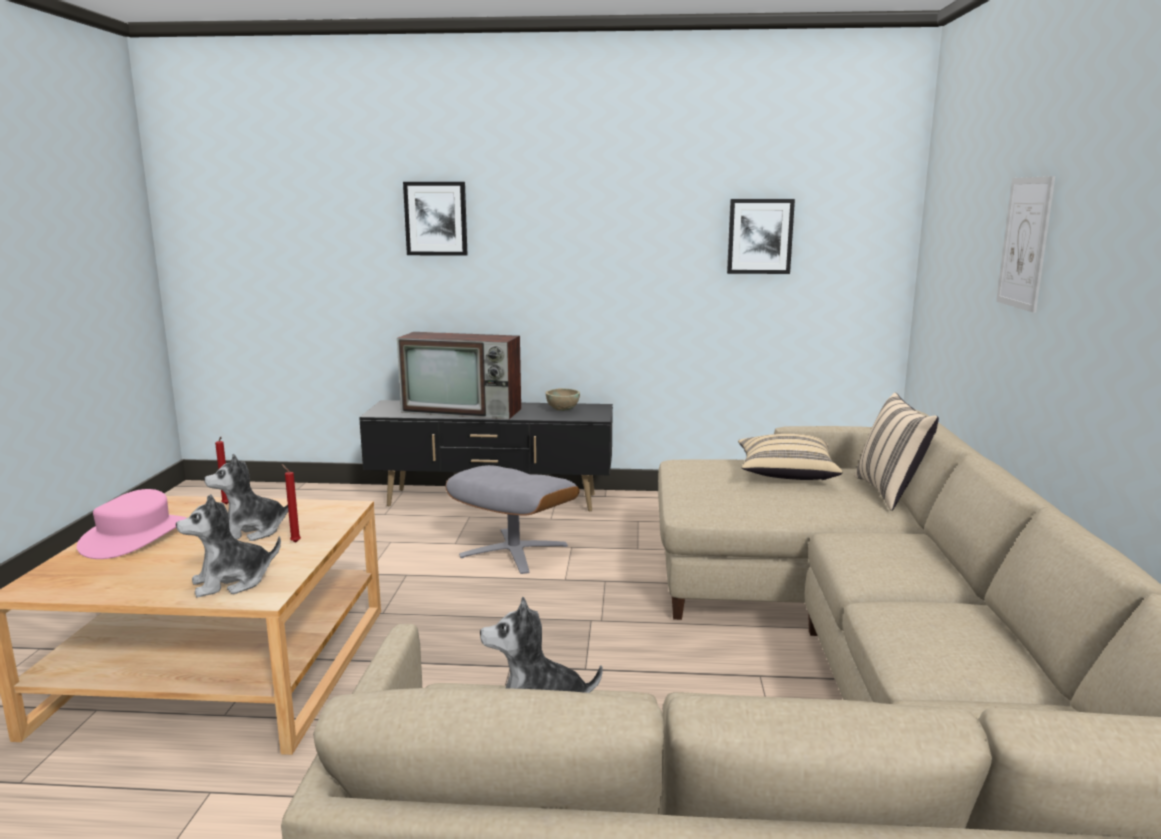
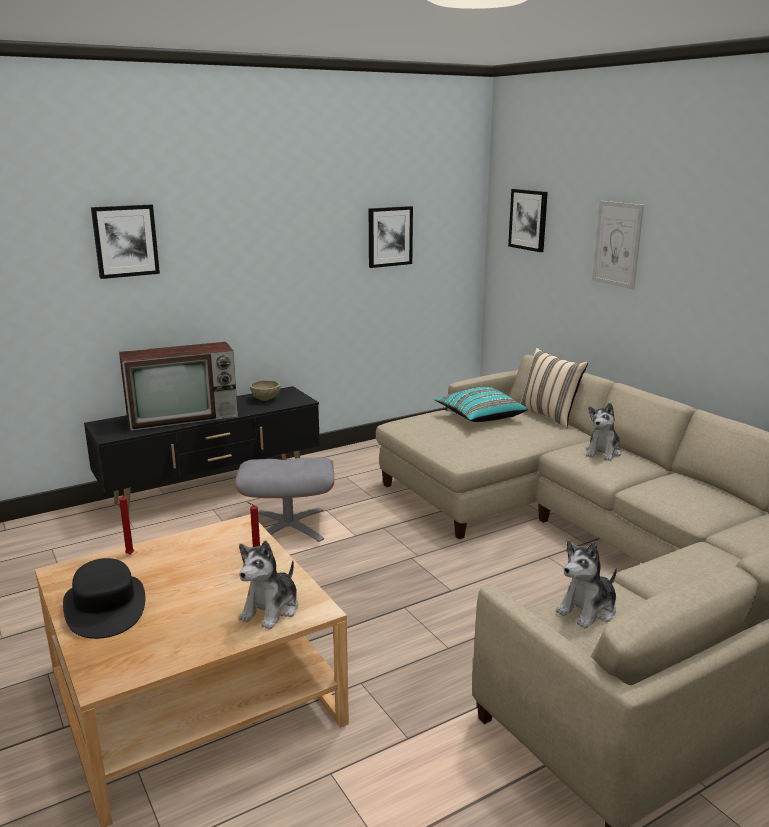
camera: 35 degrees left, 5 degrees up
(135, 536) = (105, 607): pink hat -> black hat
(251, 532) = (203, 568): plush toy -> plush toy (603, 452)
(785, 474) = (479, 417): beige pillow -> turquoise pillow
(951, 218) = (528, 220): none -> picture

